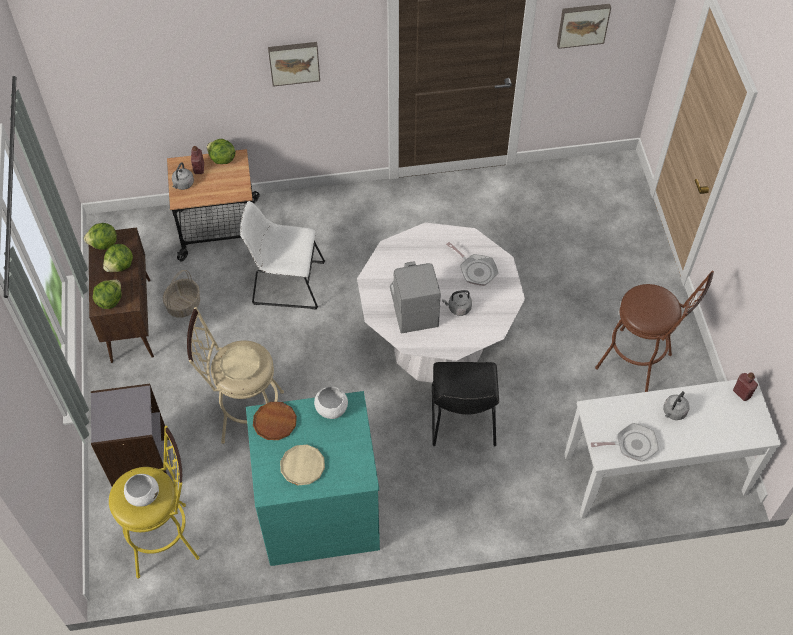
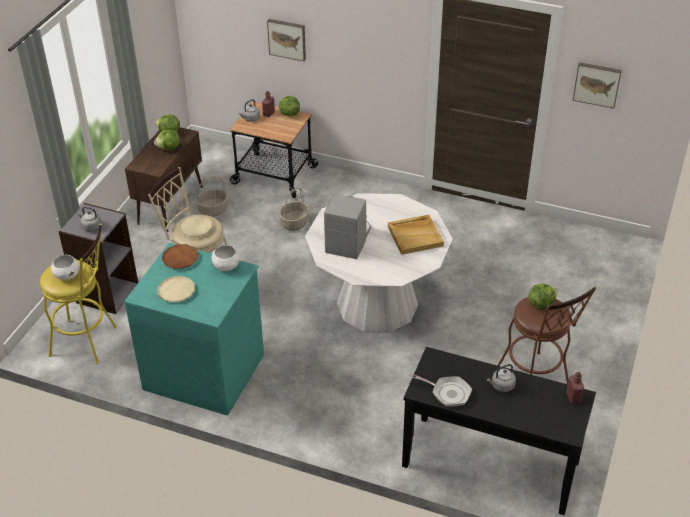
camera: 30 degrees right, 15 degrees down
(109, 300) = (145, 164): lettuce -> lettuce (541, 304)
(285, 282) = (294, 223): white chair -> basket
(294, 62) = (356, 45): picture -> picture (287, 39)
(458, 308) = (381, 254): grey kettle -> grey kettle (90, 226)
(463, 420) = (359, 360): black chair -> none
(476, 270) = (415, 236): frying pan -> beige tray
(655, 475) = (490, 464): white console table -> black console table

